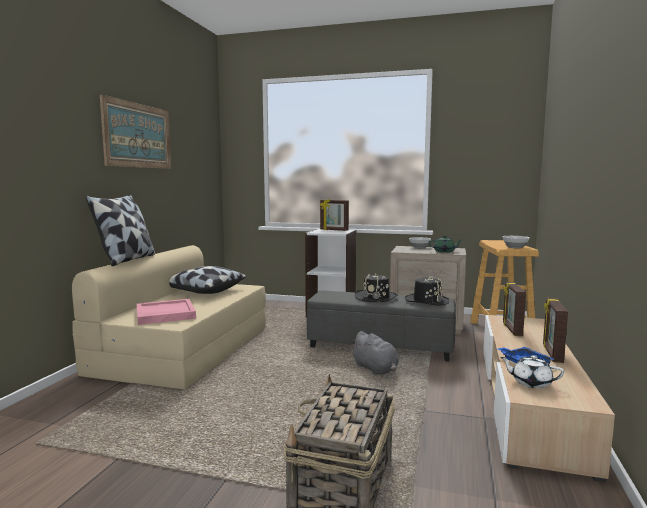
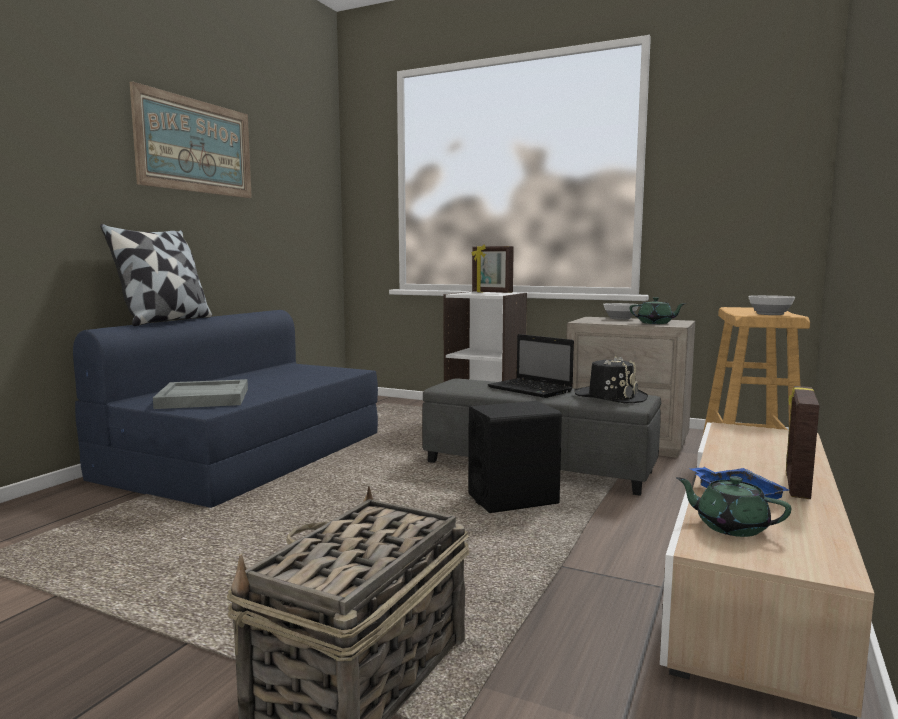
camera: 10 degrees right, 0 degrees up
(165, 314) = (203, 398): pink tray -> grey tray
(184, 348) = (246, 454): beige sofa -> blue sofa
(203, 291) = (284, 374): pillow -> none
(376, 297) = (531, 390): black hat -> laptop
(376, 369) = (513, 500): grey plush toy -> black speaker
(511, 329) = (741, 445): picture frame -> none
(530, 383) = (730, 527): white teapot -> green teapot

